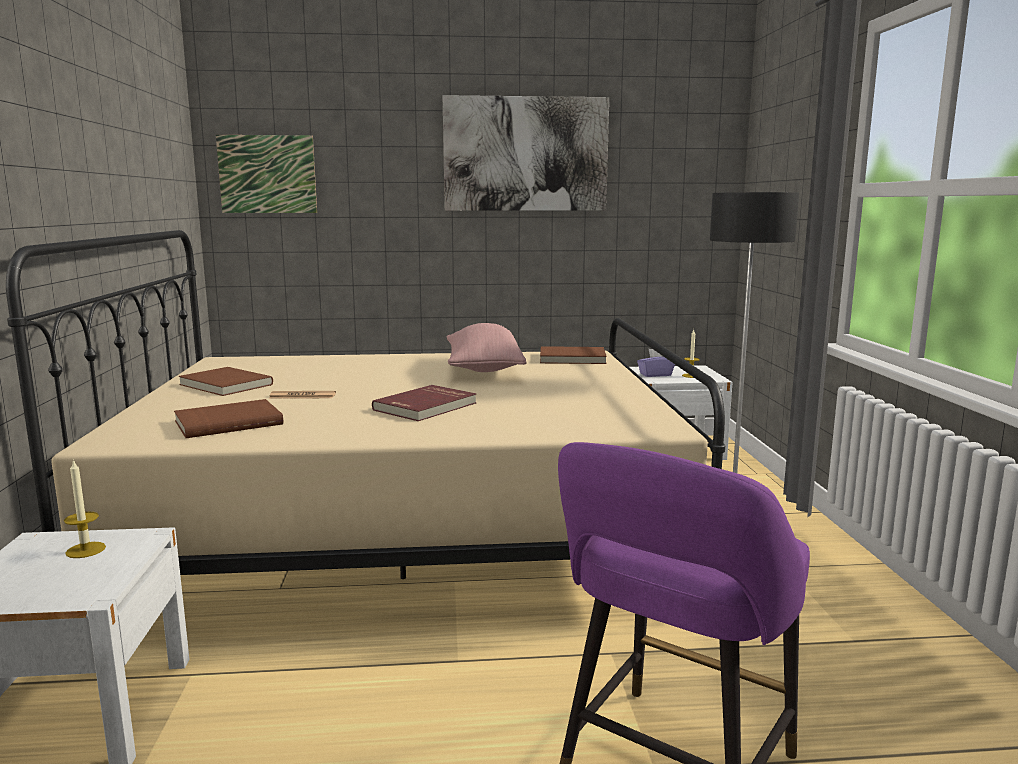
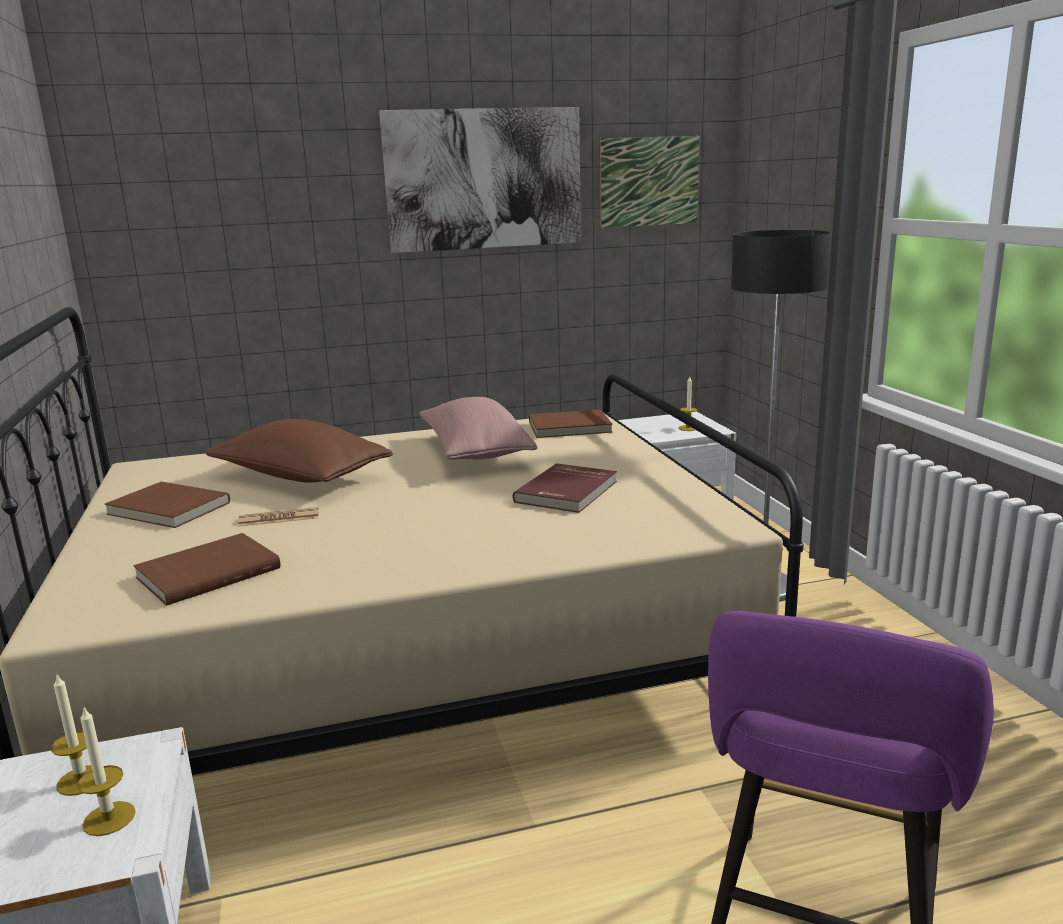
camera: 10 degrees left, 5 degrees up
(91, 574) = (109, 818): none -> candle
(267, 174) = (161, 219): picture -> picture (649, 181)
(336, 374) = (300, 477): none -> brown pillow
(426, 407) = (441, 521): red book -> red book (568, 492)
(655, 374) = (649, 430): purple tissue box -> none

